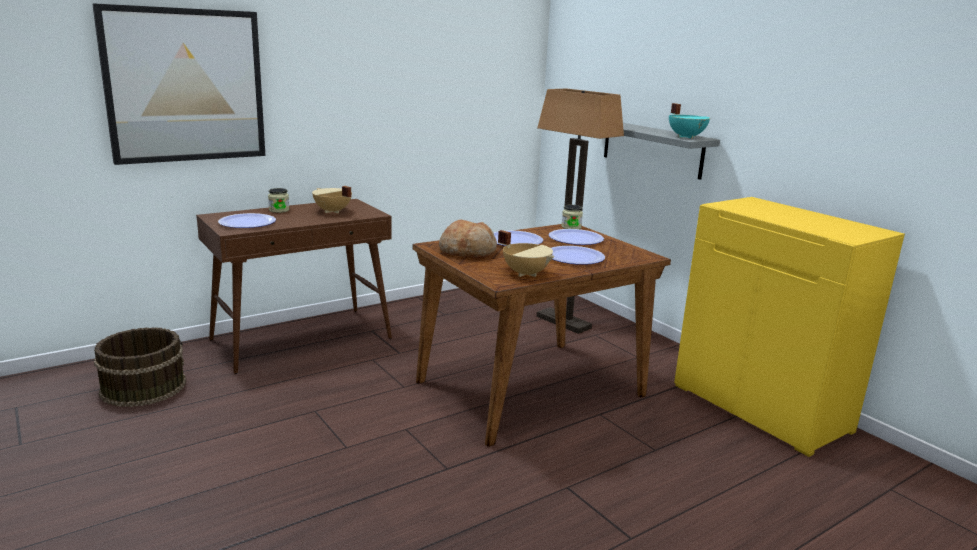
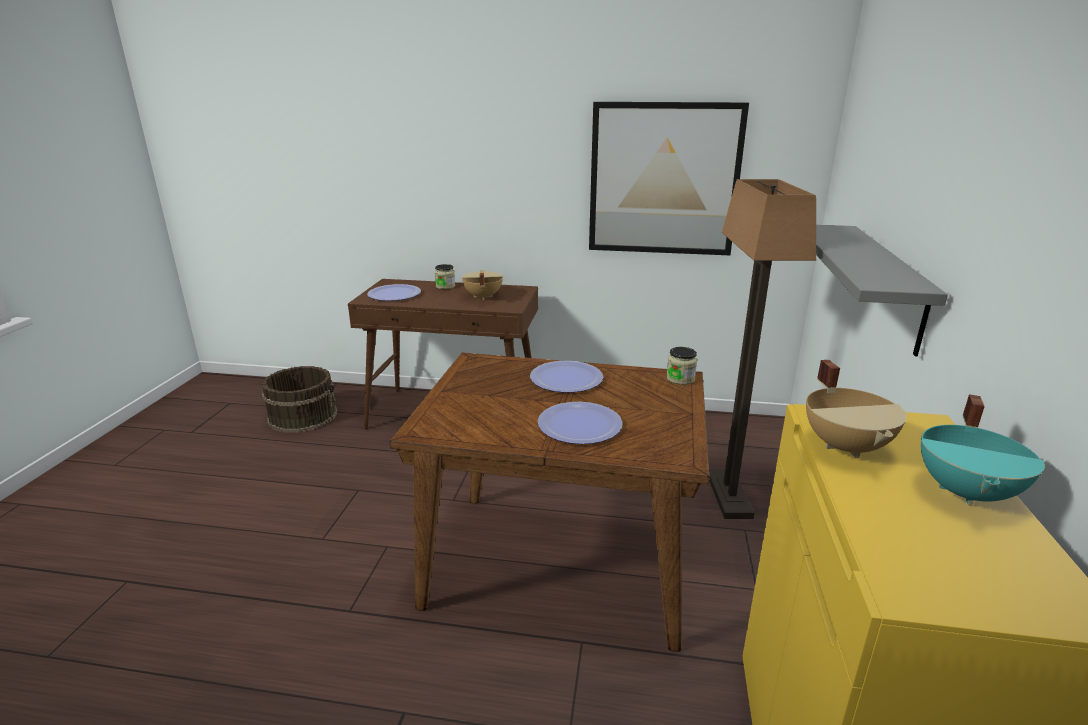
camera: 45 degrees right, 5 degrees up
(185, 85) = (378, 159): picture -> picture (663, 179)
(468, 251) = (485, 378): bread -> none
(526, 273) = (472, 428): beige cooking pot -> beige cooking pot (847, 446)
(576, 239) = (646, 398): plate -> none
(686, 137) = (886, 279): turquoise cooking pot -> turquoise cooking pot (968, 492)

